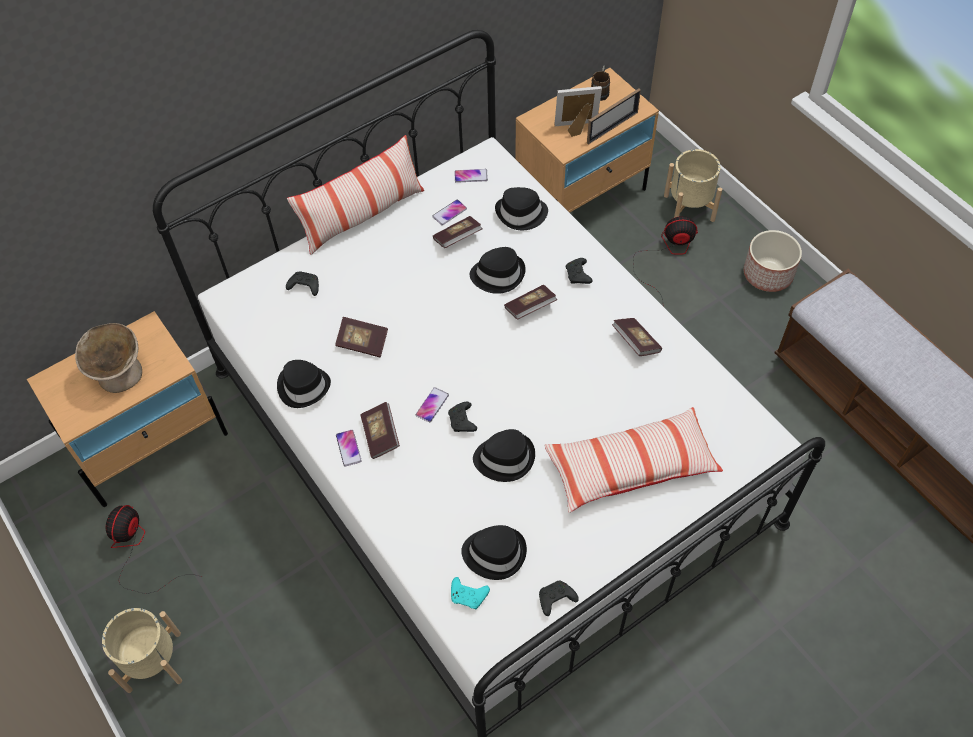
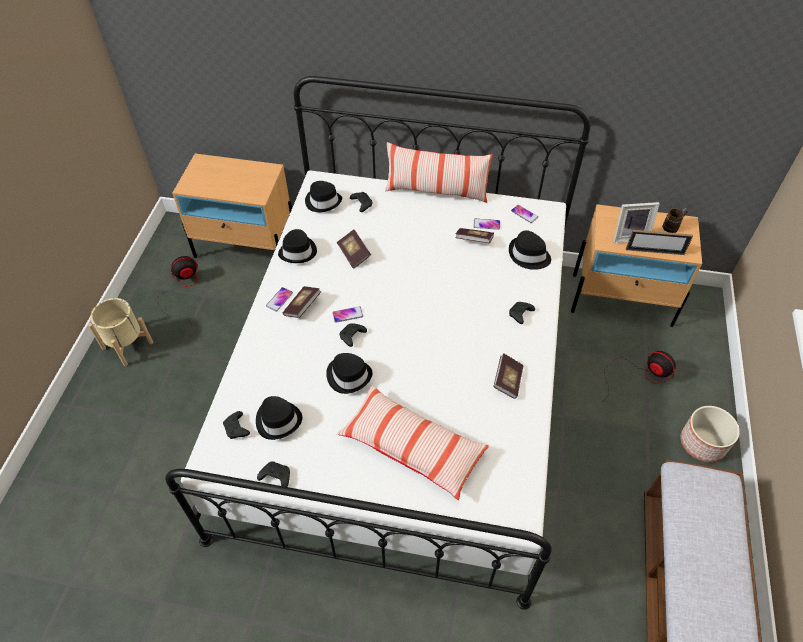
camera: 45 degrees right, 5 degrees down
(120, 374) = (232, 181): beige bowl -> none
(469, 596) = (237, 429): turquoise game controller -> black game controller
(498, 274) = (472, 277): black hat -> black hat (323, 201)
(530, 308) = (467, 309): book -> none
(577, 129) = (629, 236): picture frame -> picture frame turned 135 degrees clockwise
(689, 207) = (691, 359): beige planter -> none

